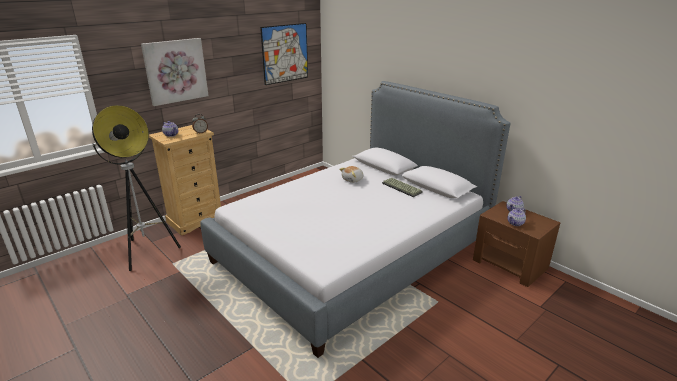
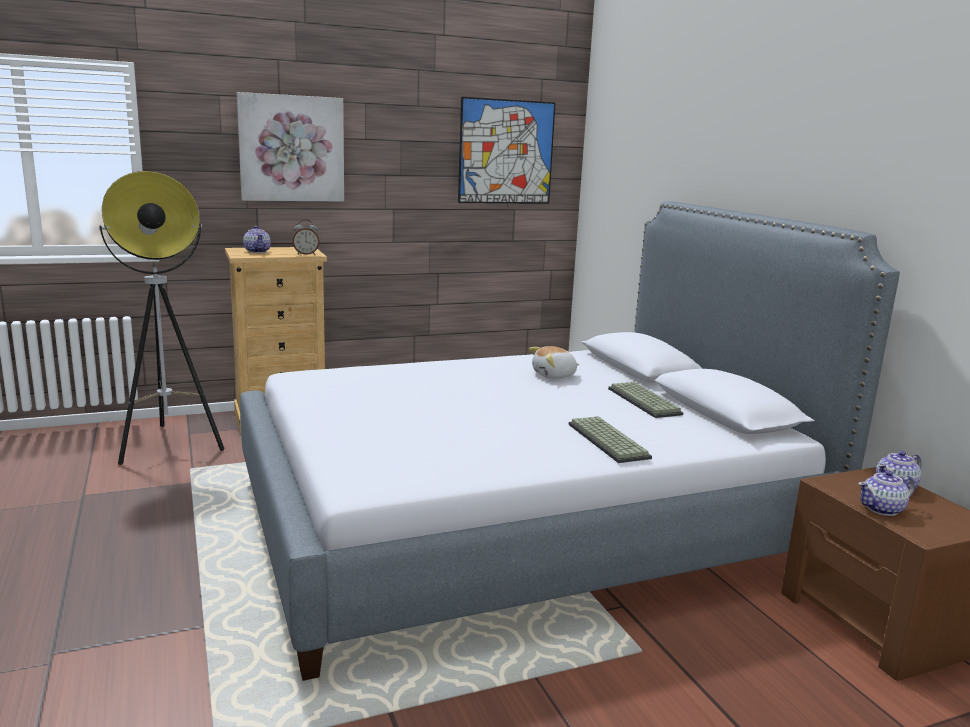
camera: 20 degrees right, 10 degrees down
(403, 215) = (605, 440): none -> keyboard

